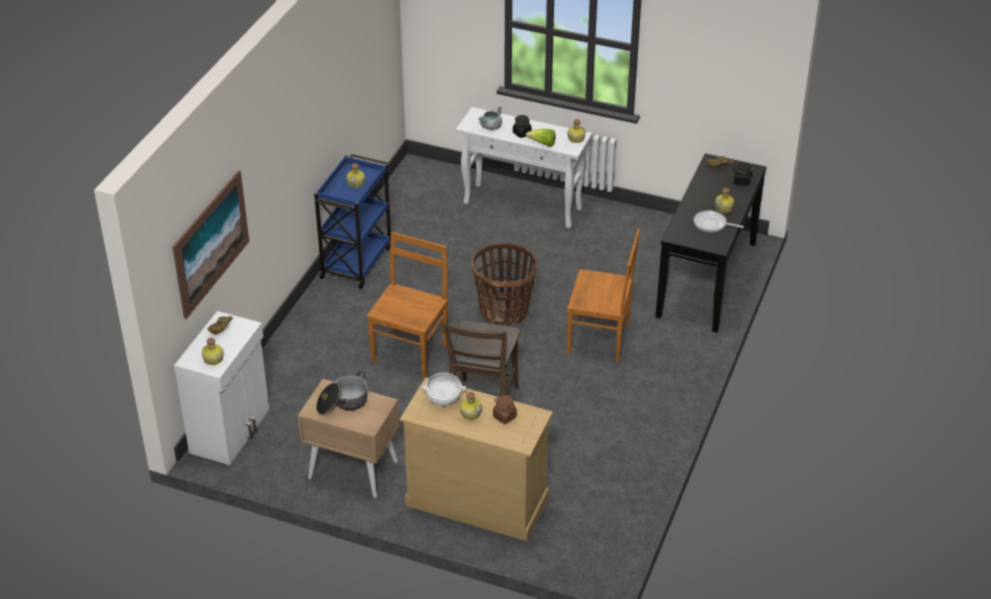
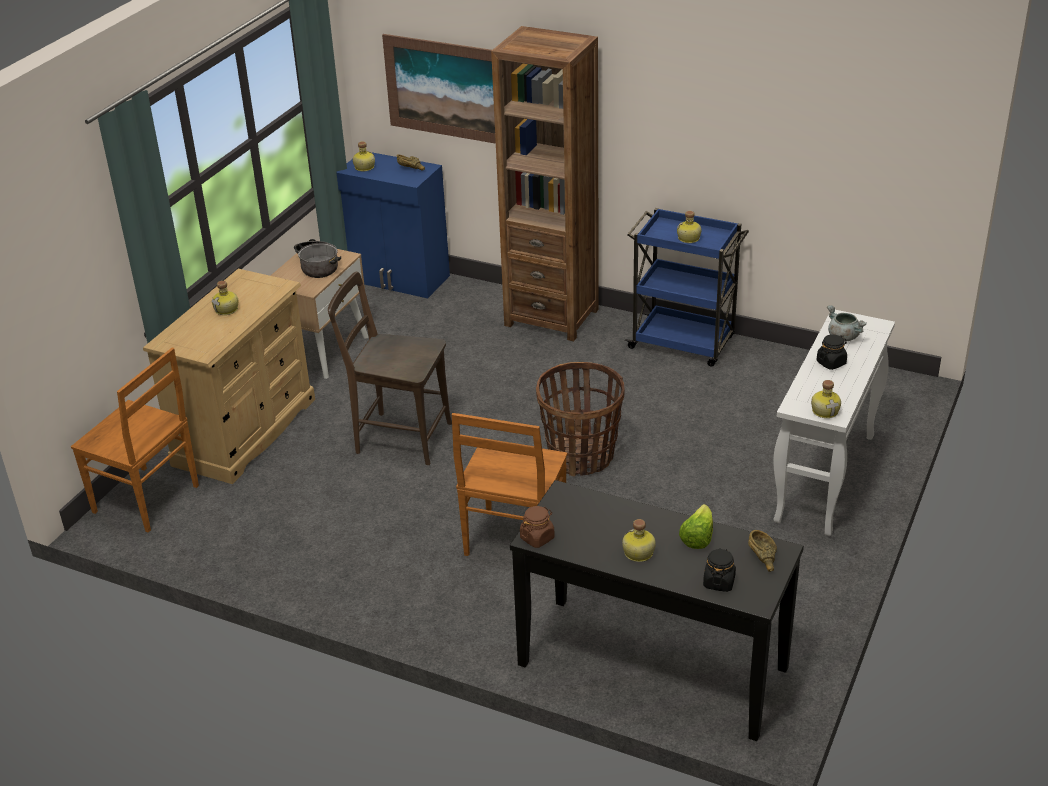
camera: 95 degrees right, 5 degrees down
(231, 430) = (400, 279): white cabinet -> blue cabinet
(310, 331) = (551, 317): none -> brown bookcase
(411, 352) = (507, 385): brown chair -> brown chair (148, 500)
(443, 399) = (256, 293): white bowl -> none
(504, 416) = (212, 331): brown jar -> brown jar (537, 538)
(542, 144) = (805, 380): lettuce -> lettuce (697, 538)
(712, 224) = (593, 535): frying pan -> none

